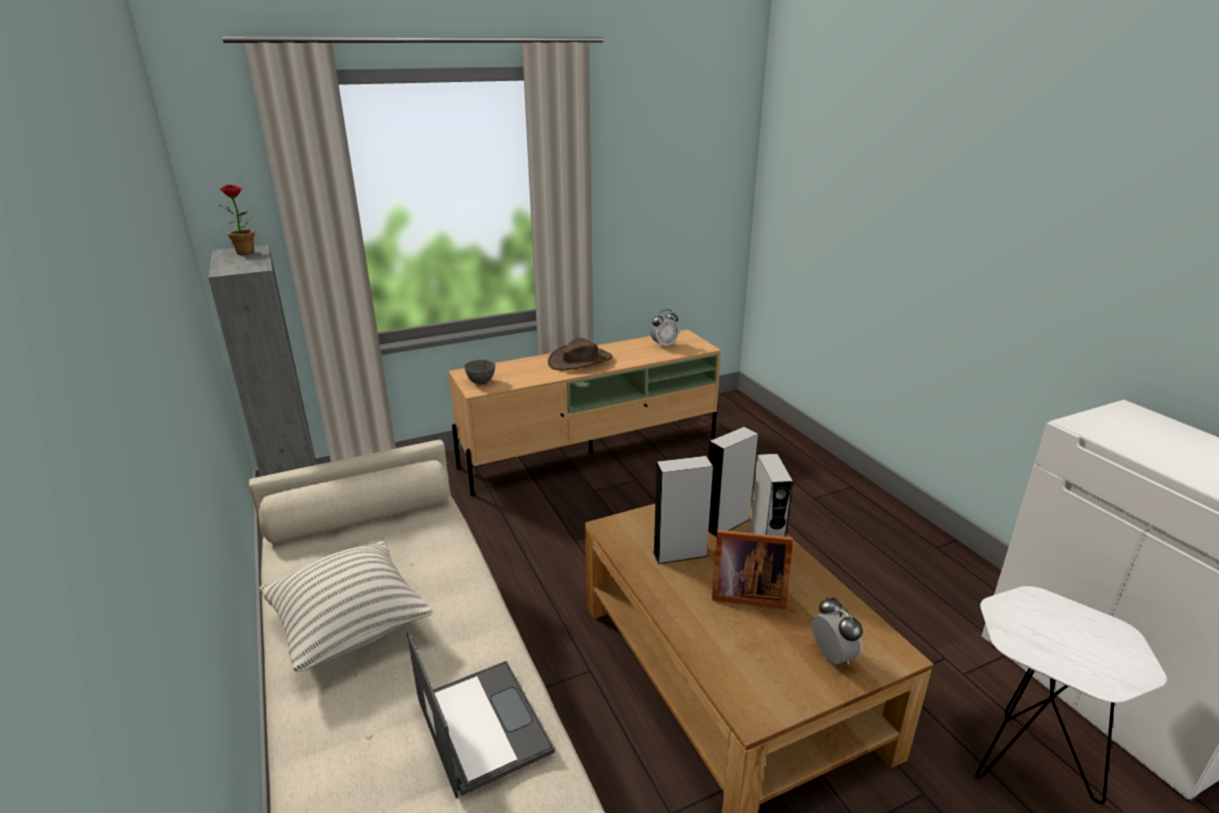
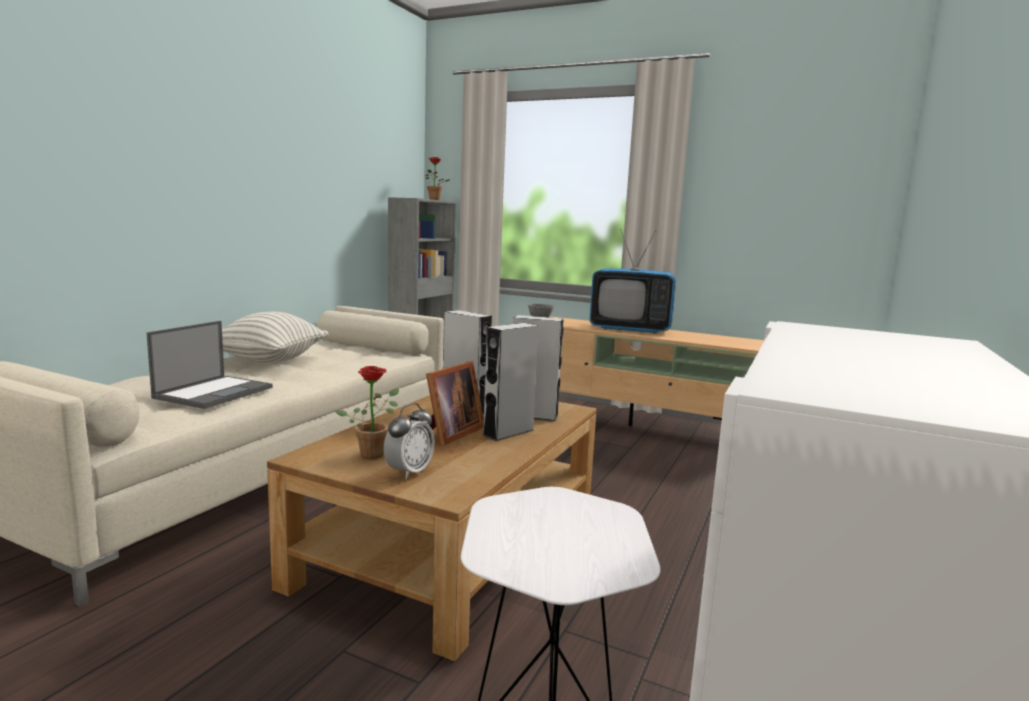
camera: 50 degrees right, 15 degrees down
(580, 360) = (630, 329): brown hat -> television
(664, 345) = (722, 339): alarm clock -> none
(745, 593) = (449, 434): picture frame -> picture frame turned 120 degrees counterclockwise
(769, 660) = (374, 453): none -> potted plant

